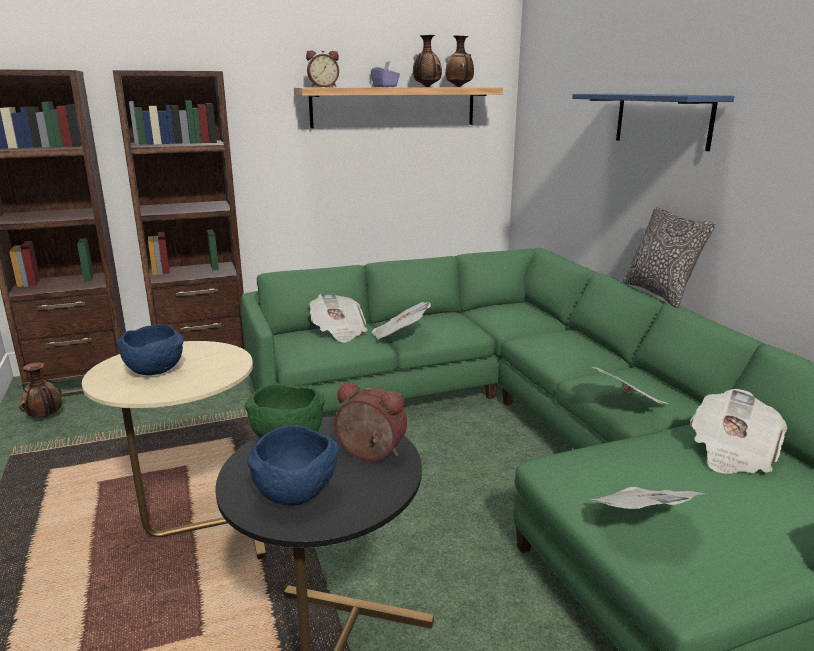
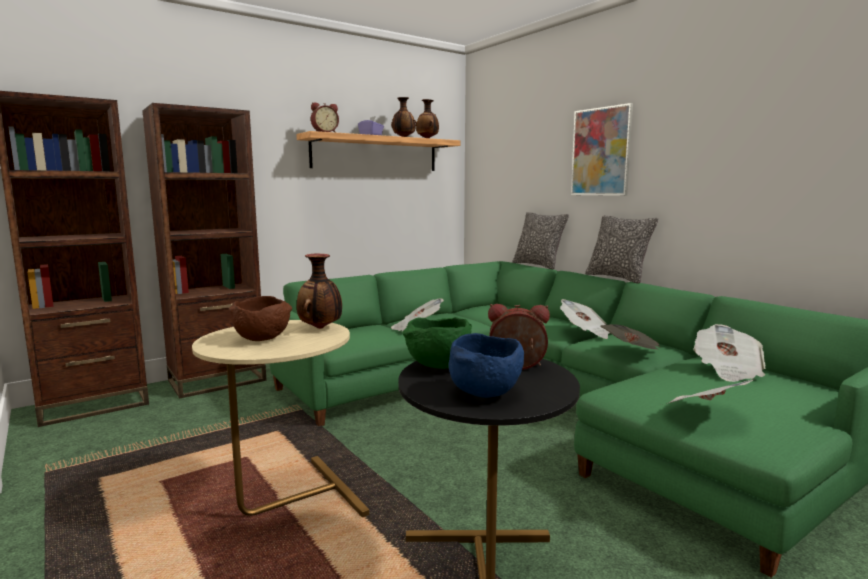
camera: 15 degrees left, 10 degrees down
(45, 417) = (68, 437): vase -> vase (321, 328)
(156, 371) = (263, 339): blue bowl -> brown bowl
(339, 332) = (363, 330): newspaper -> newspaper (585, 332)
(578, 259) = (538, 265): none -> pillow
(662, 120) = (601, 152): blue shelf -> picture

